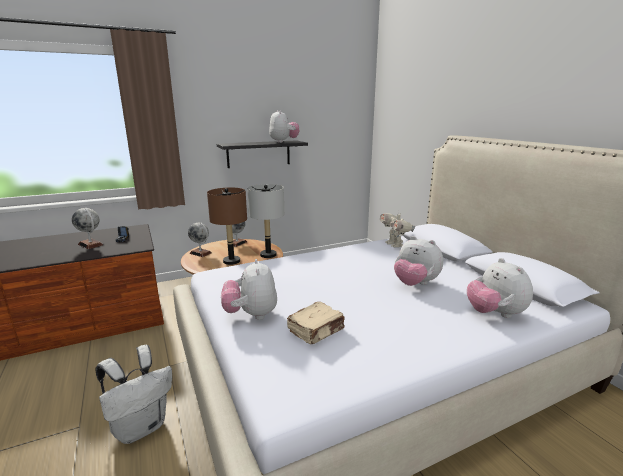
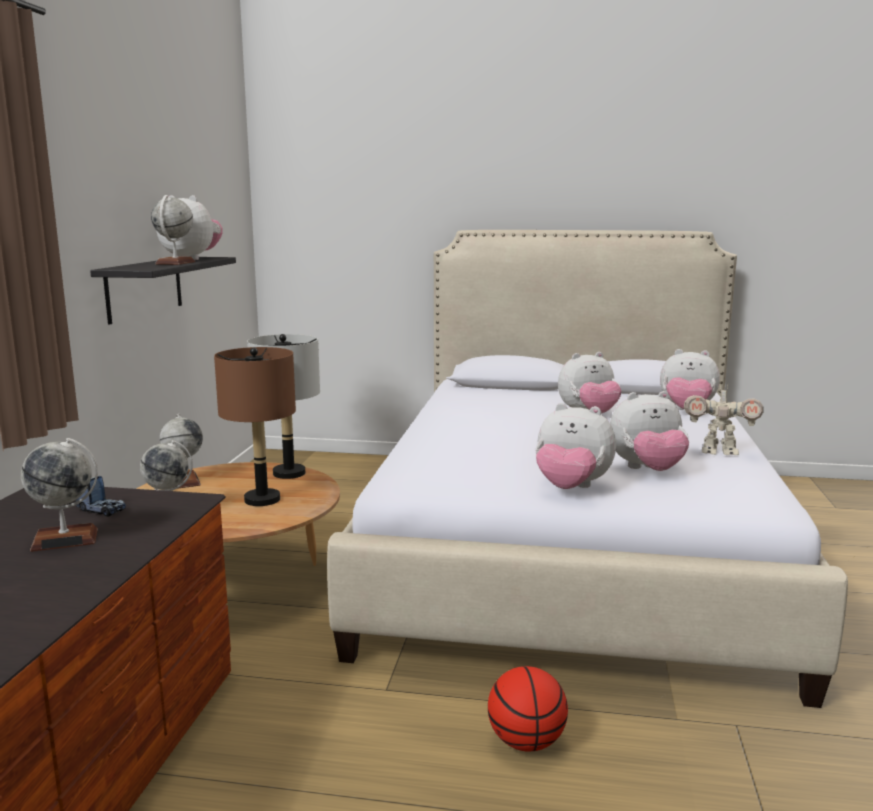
camera: 55 degrees left, 5 degrees down
(141, 427) = (526, 742): white backpack -> basketball
(260, 143) = (175, 263): none -> globe
(316, 331) = (647, 470): beige book -> plush toy
(395, 245) = (468, 394): toy robot -> toy robot (718, 452)

